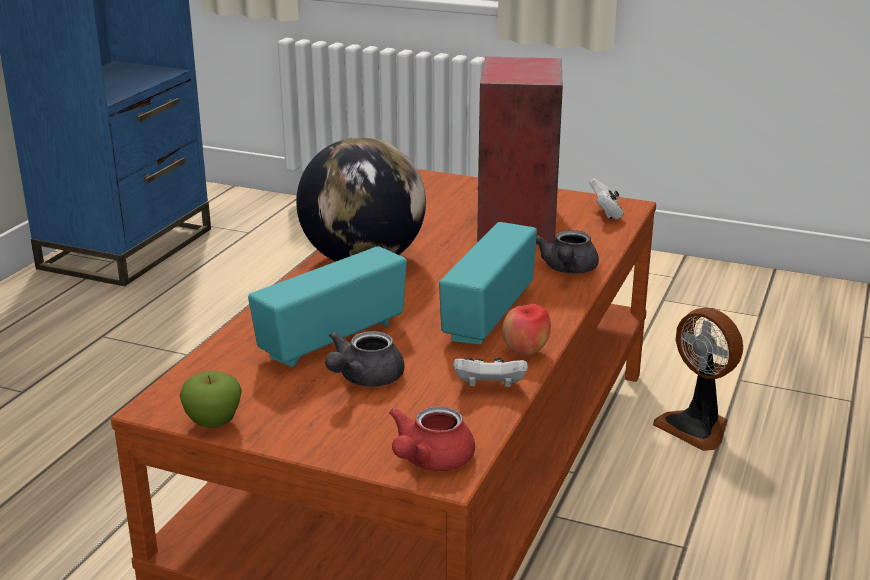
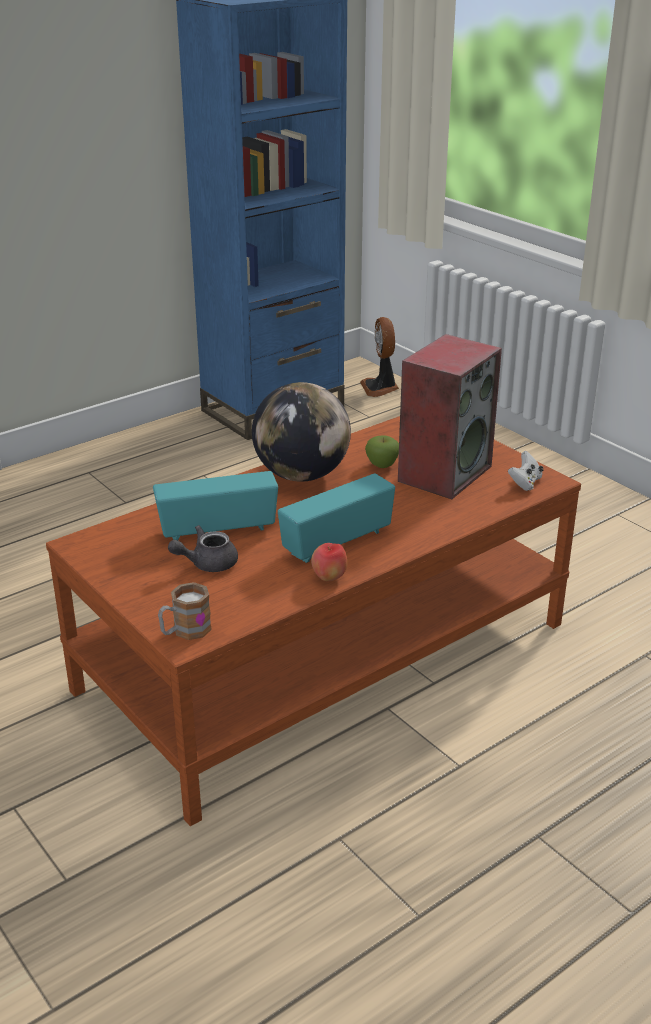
camera: 30 degrees right, 5 degrees up
(213, 423) = (94, 564): apple -> apple (382, 465)
(430, 461) = (185, 631): red teapot -> mug
(489, 388) = (276, 595): white game controller -> none
(568, 270) = (436, 523): grey teapot -> none
(696, 427) = (565, 681): fan -> fan (380, 388)

